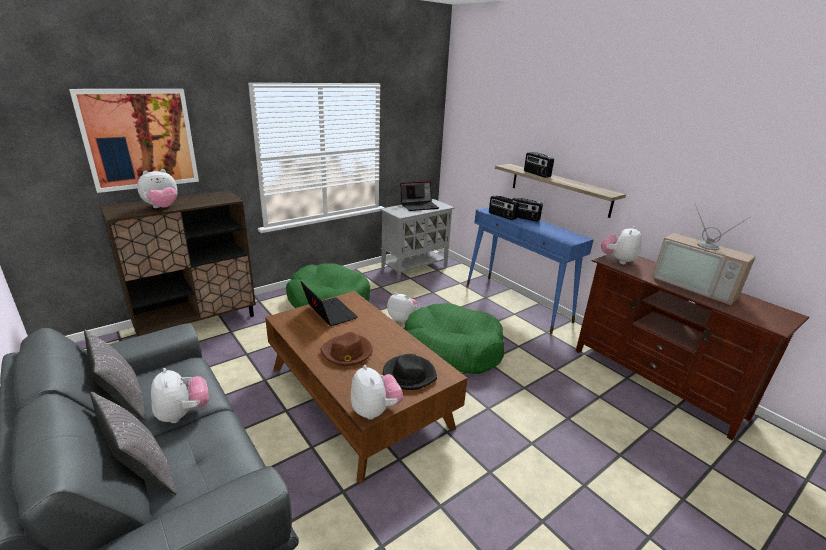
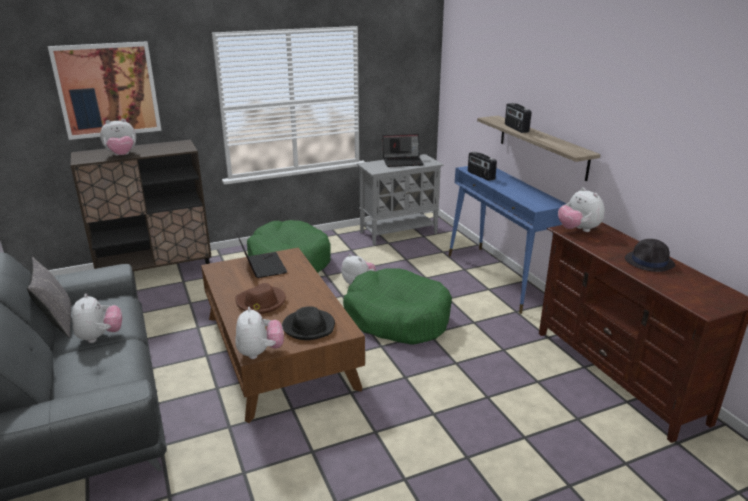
camera: 15 degrees right, 0 degrees up
(143, 473) = (54, 375): grey pillow -> none
(524, 218) = (505, 179): radio -> none
(618, 260) = (578, 230): plush toy -> plush toy turned 75 degrees counterclockwise
(696, 286) = (649, 262): television -> black hat

